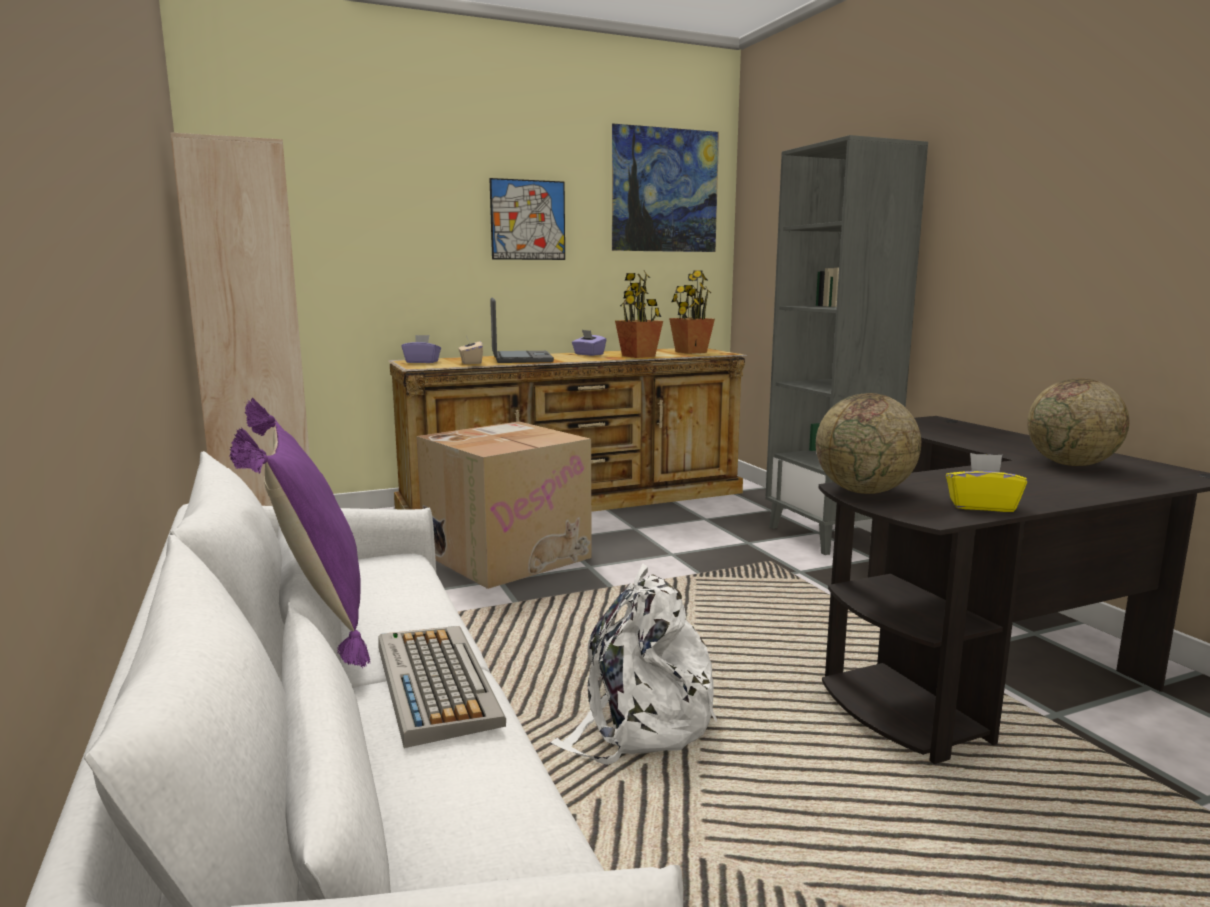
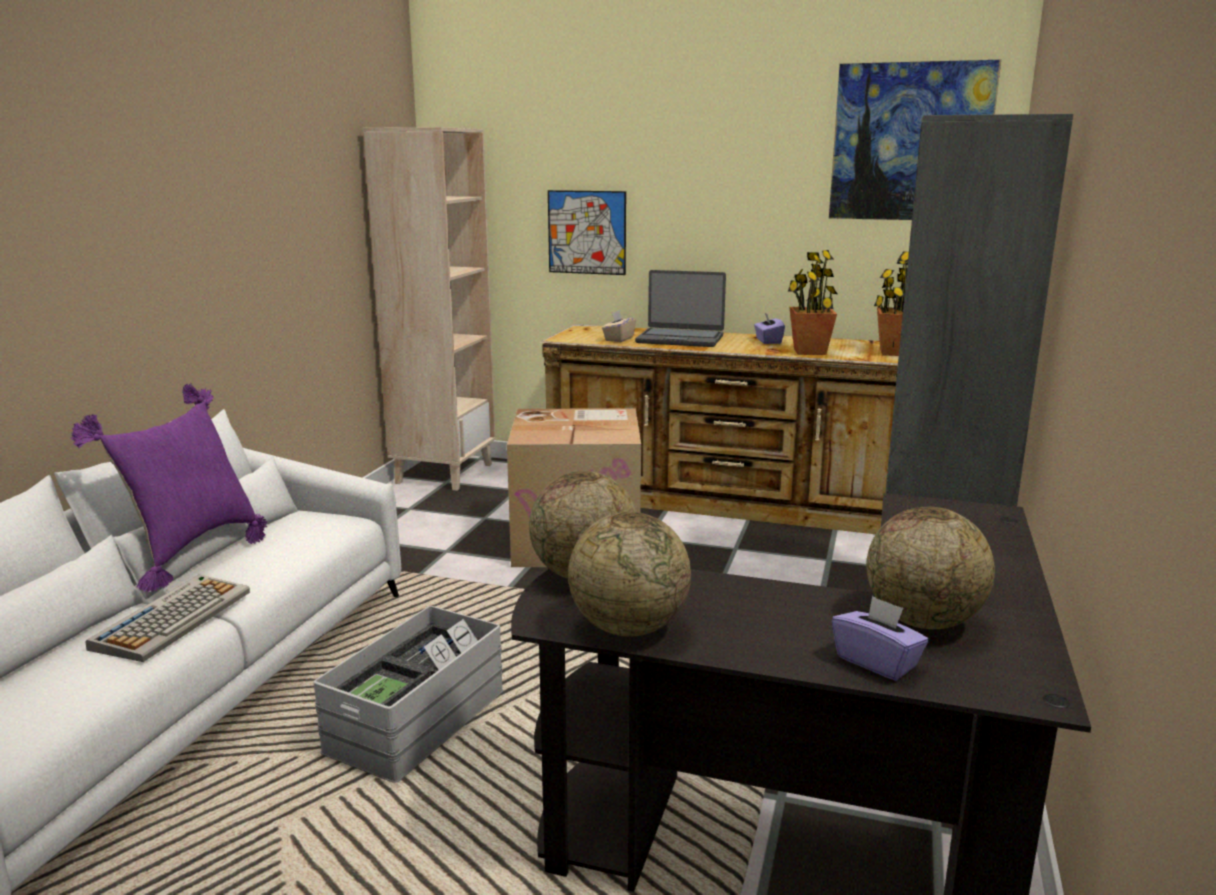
camera: 40 degrees right, 5 degrees up
(422, 362) = (585, 332): purple tissue box -> purple tissue box (877, 662)
(520, 359) = (680, 339): laptop -> laptop turned 75 degrees clockwise
(528, 220) = (726, 183): picture -> picture (587, 232)
(639, 722) = (415, 720): white backpack -> grey storage box
(981, 506) = (628, 628): yellow tissue box -> globe

